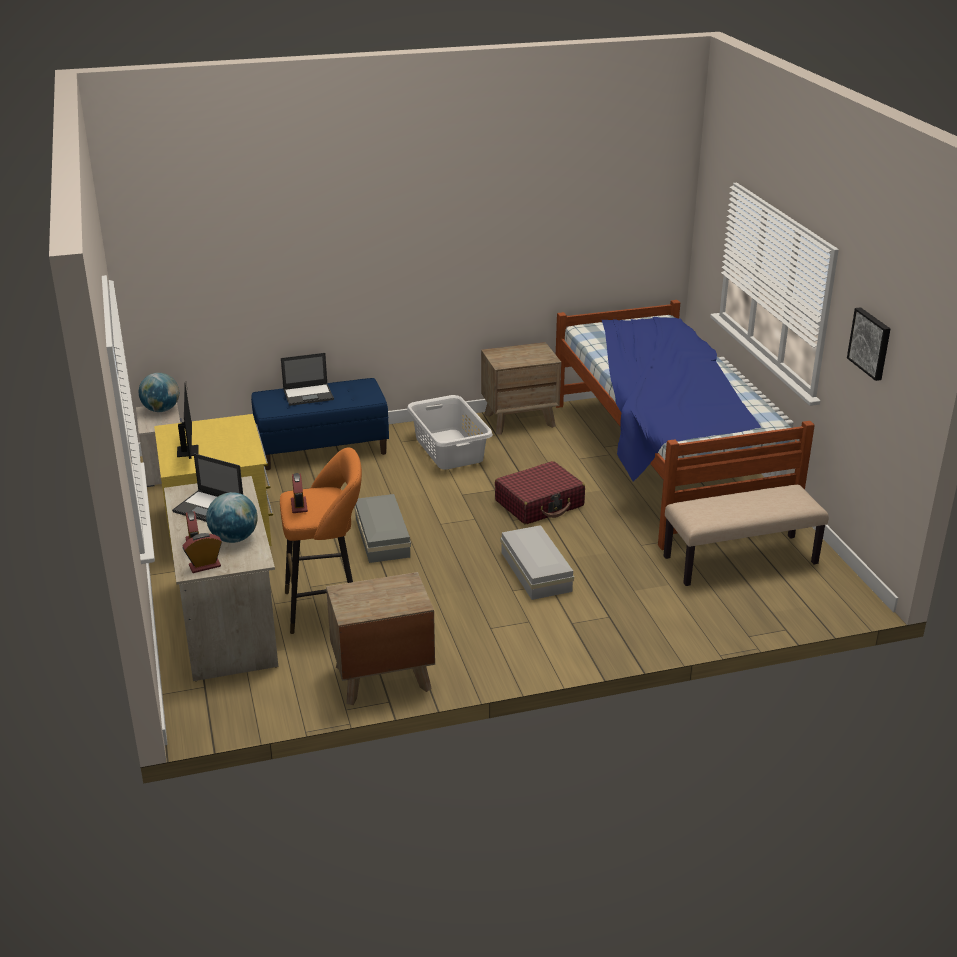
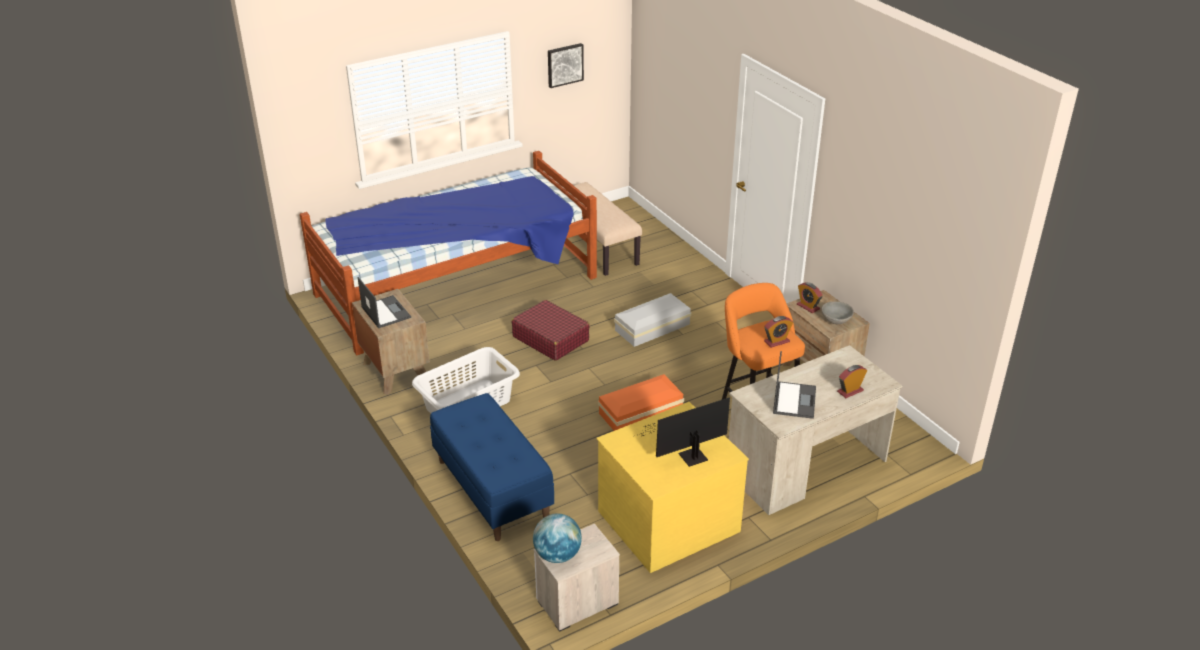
camera: 105 degrees left, 5 degrees up
(205, 566) = (873, 377): alarm clock -> alarm clock (808, 307)
(234, 538) = (828, 373): globe -> none
(309, 395) = (486, 448): laptop -> laptop (385, 312)
(359, 600) = (836, 320): none -> grey bowl
(383, 536) = (639, 412): grey storage box -> orange storage box

